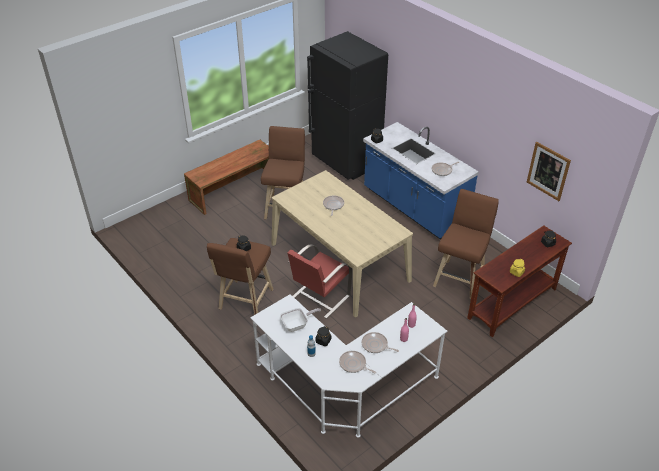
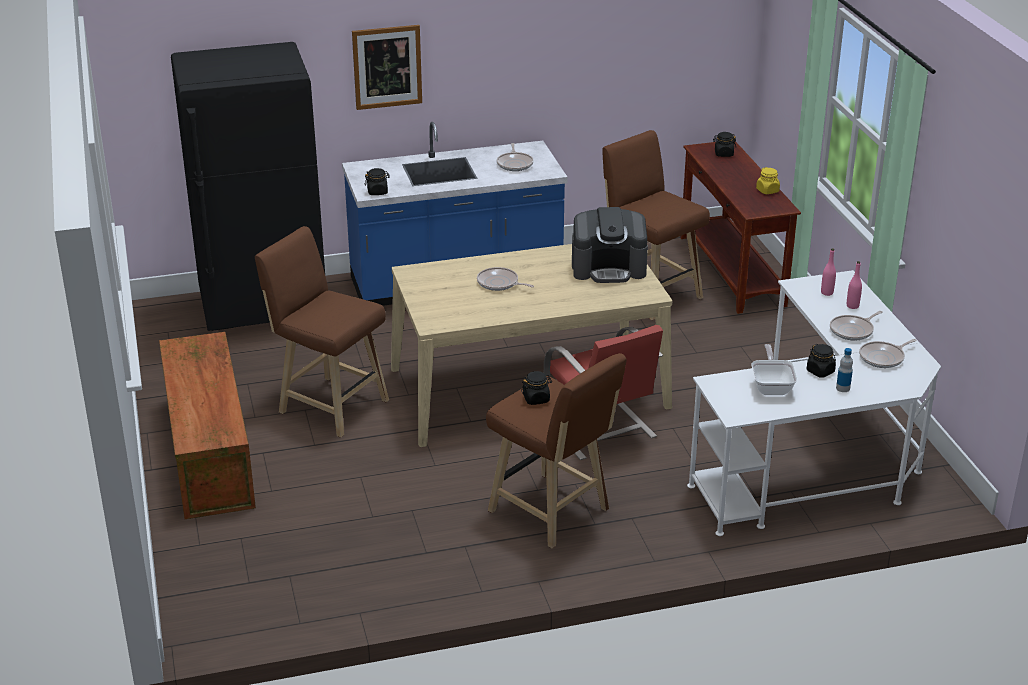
camera: 65 degrees left, 10 degrees down
(374, 236) = (609, 268): none -> coffee machine
(548, 171) = (663, 59): picture -> picture (387, 67)

